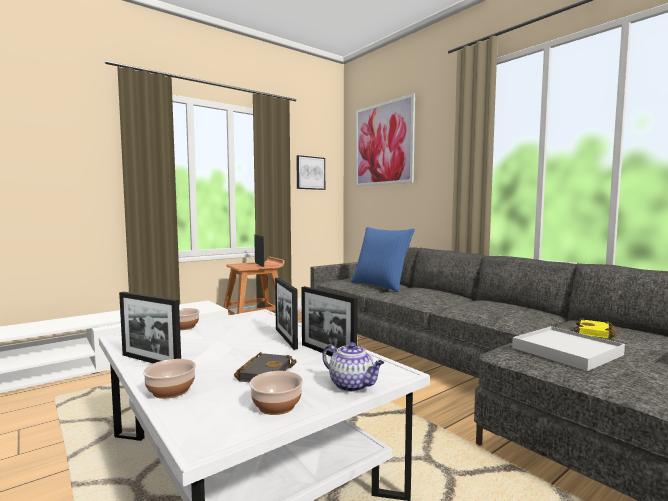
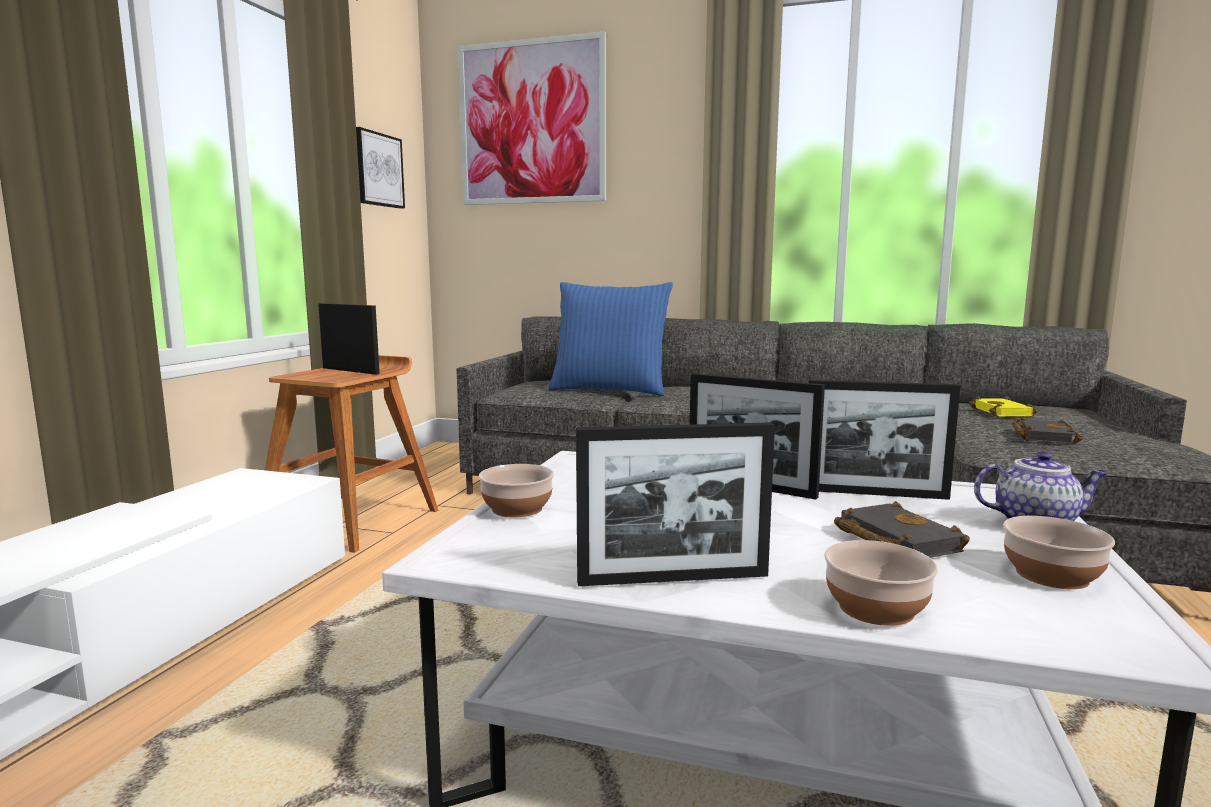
camera: 35 degrees left, 5 degrees up
(566, 351) = (1041, 436): white tray -> black book

